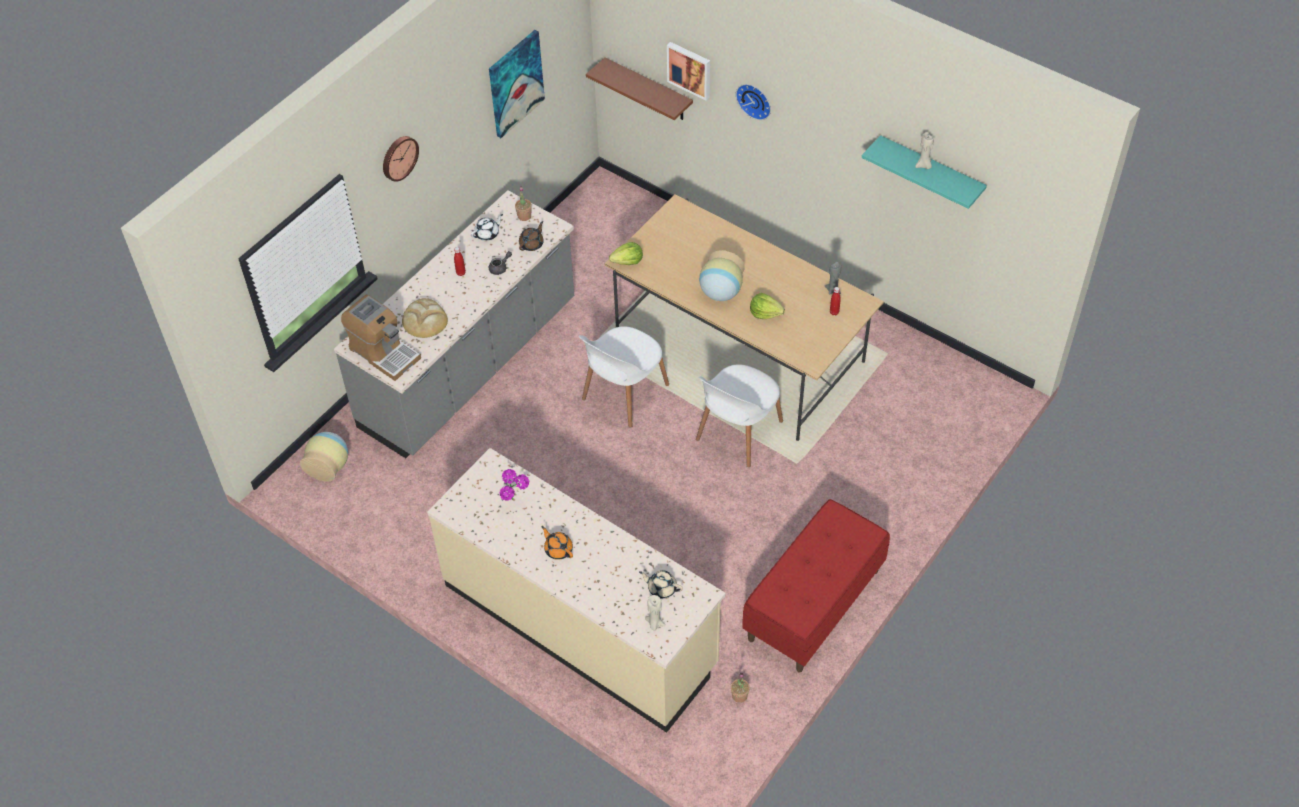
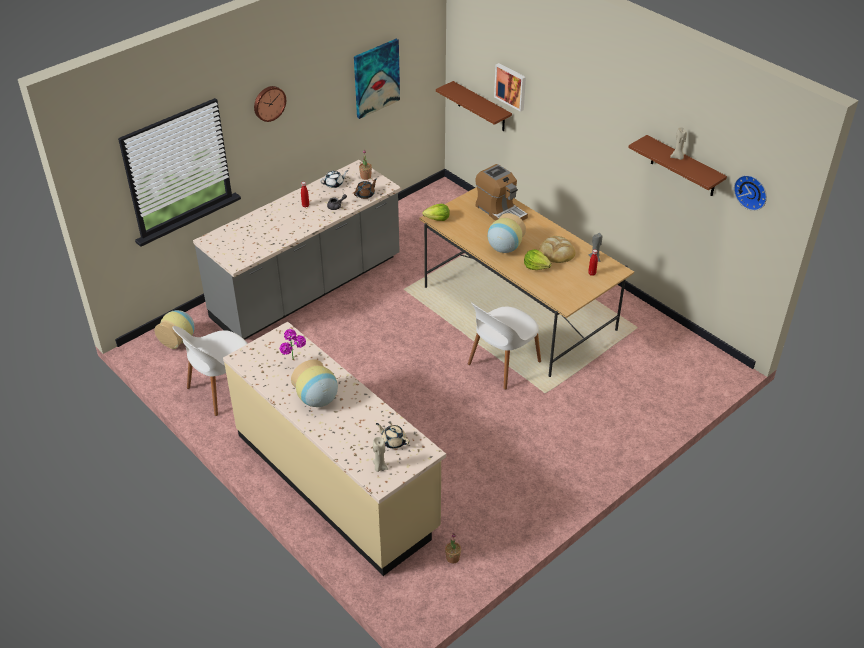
camera: 10 degrees right, 10 degrees down
(384, 353) = (229, 248): coffee machine -> coffee machine (500, 211)
(425, 320) = (267, 231): bread -> bread (557, 252)
(558, 549) = (317, 400): orange teapot -> vase
(624, 394) = (419, 324): white chair -> white chair (222, 389)
(755, 100) = (556, 109): wall clock -> wall clock (752, 191)
(814, 605) = (533, 499): red bench -> none
(930, 172) = (683, 167): turquoise shelf -> brown shelf

